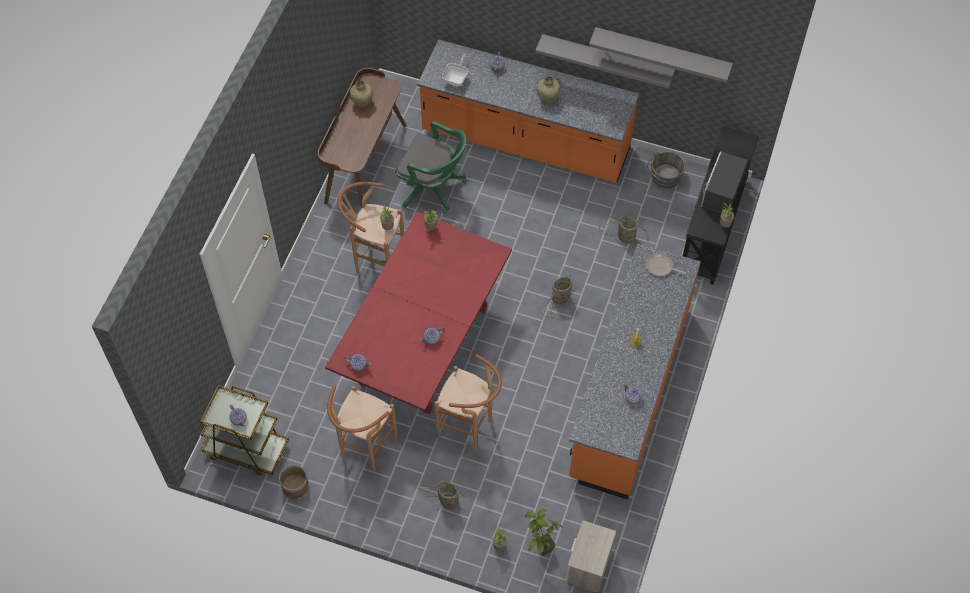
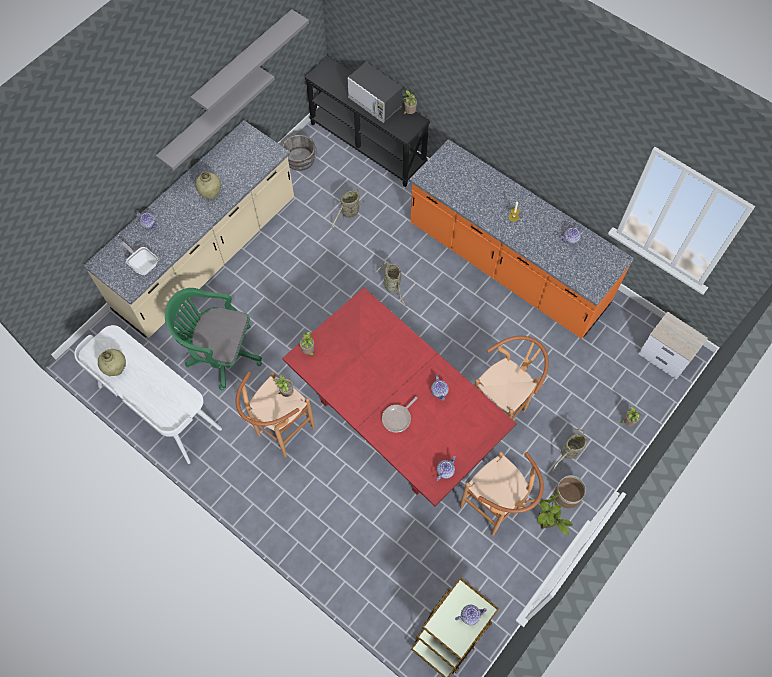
camera: 70 degrees left, 5 degrees up
(295, 486) = (511, 593): planter -> planter (567, 495)
(364, 163) = (158, 408): brown desk -> white desk
(433, 188) = (220, 353): green office chair -> green office chair turned 120 degrees counterclockwise
(525, 142) = (207, 255): orange counter -> beige counter
(539, 550) = (640, 390): potted plant -> potted plant (544, 528)
(660, 267) = (442, 170): frying pan -> frying pan (398, 418)

